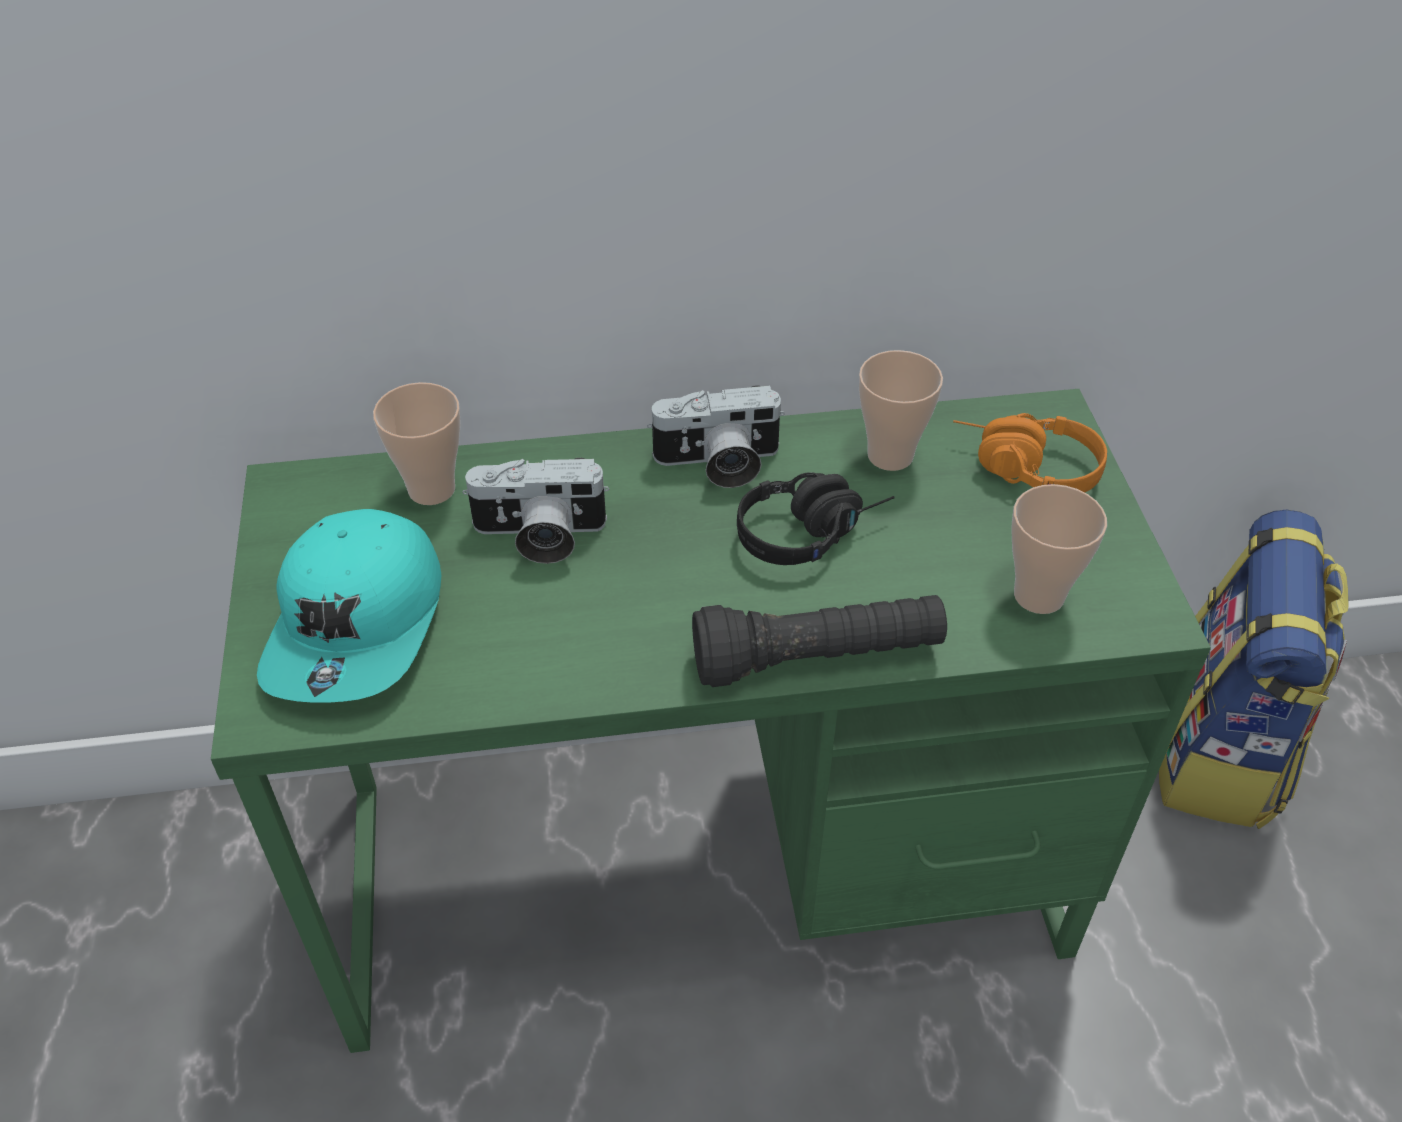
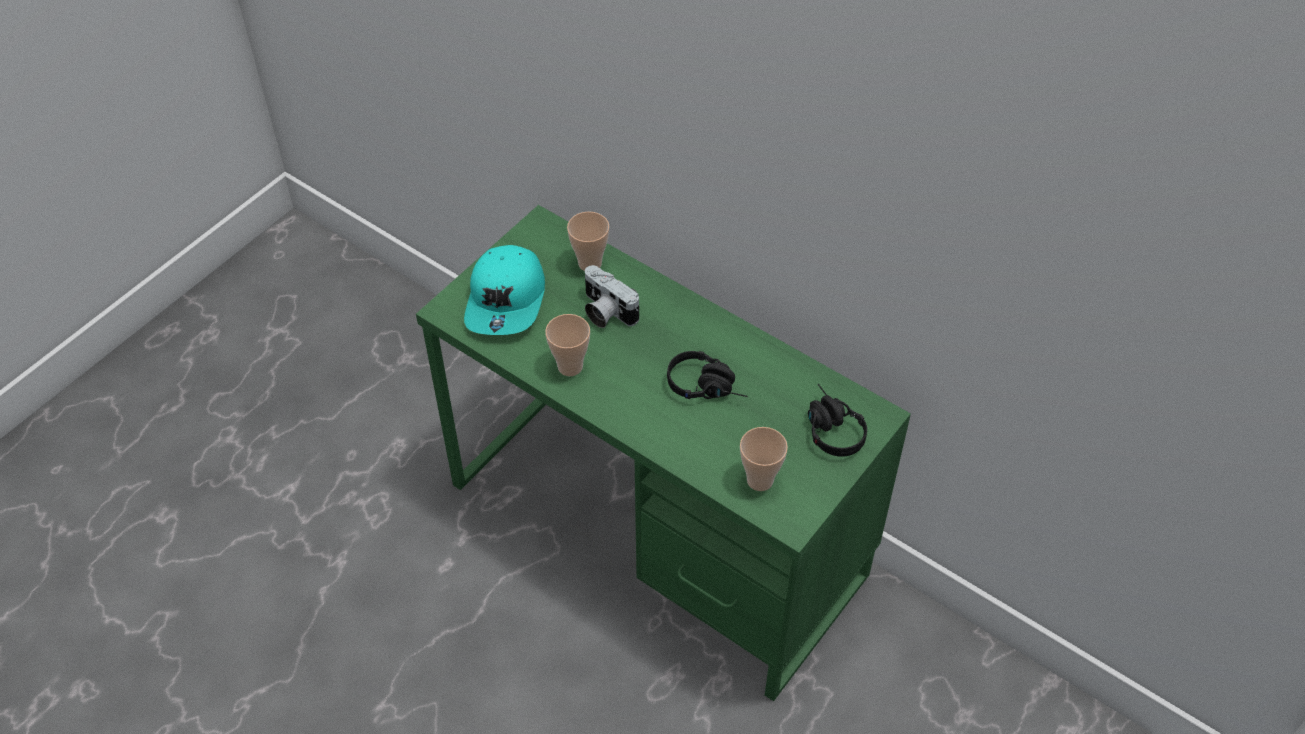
camera: 45 degrees right, 5 degrees up
(359, 626) = (507, 300): turquoise cap -> turquoise cap turned 45 degrees counterclockwise
(718, 464) = (708, 332): camera -> none
(817, 658) = (645, 436): black flashlight -> none
(890, 455) = (782, 380): cup -> cup (570, 366)
(1022, 469) = (829, 427): orange headphones -> black headphones
(1220, 752) = (965, 685): backpack -> none

